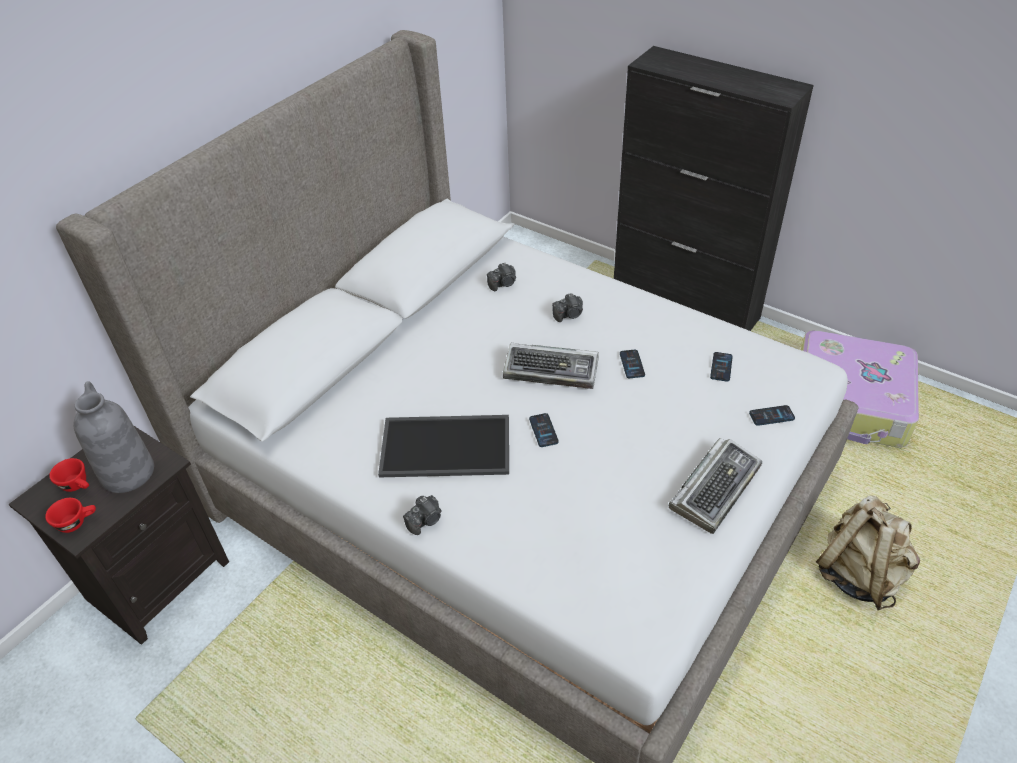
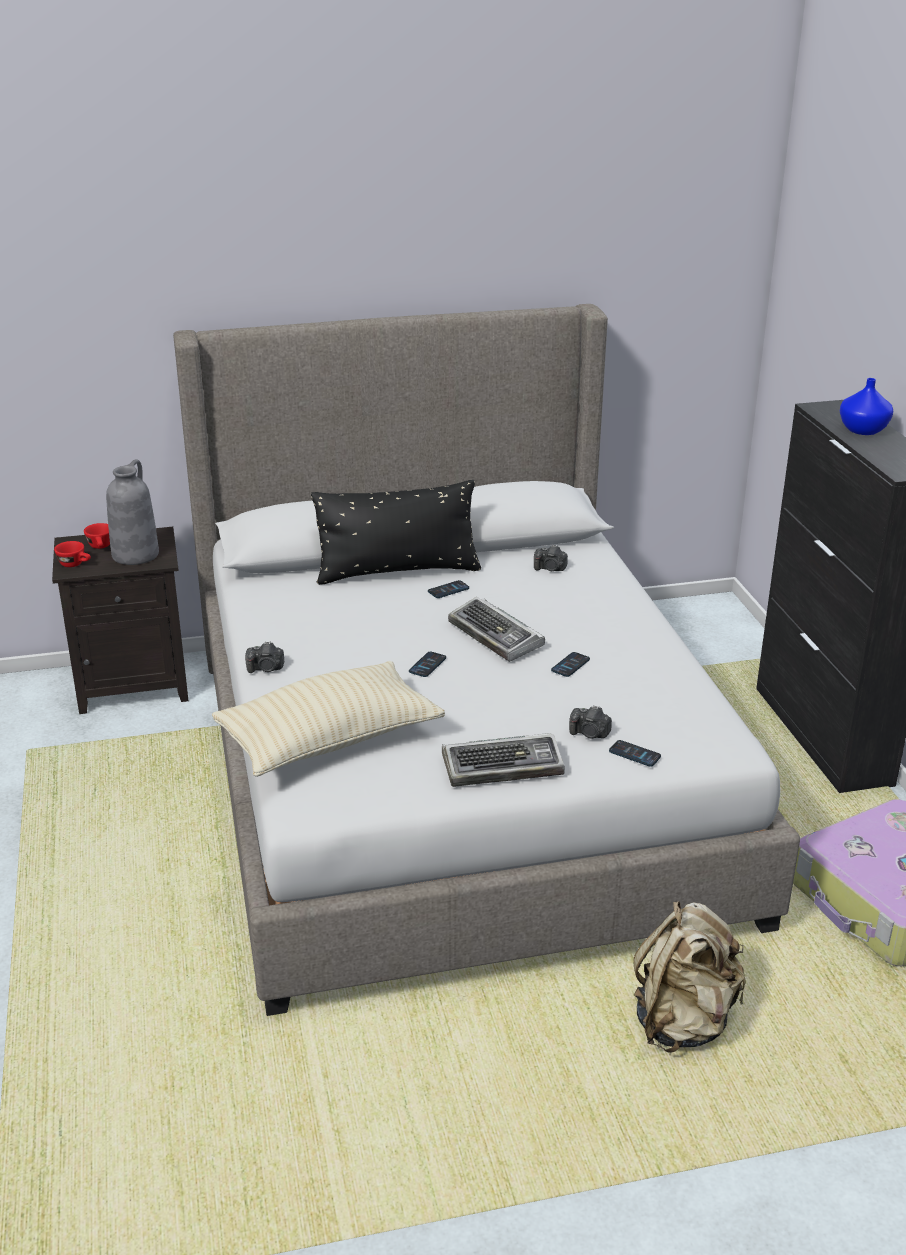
camera: 40 degrees right, 15 degrees down
(397, 352) = (398, 572): none -> black pillow
(447, 445) = (345, 637): tray -> none
(569, 315) = (571, 611): camera -> camera (589, 734)
(574, 557) = (329, 740): none -> beige pillow
(703, 71) = (862, 430): none -> blue vase
(721, 367) = (648, 705): phone -> phone (448, 590)

